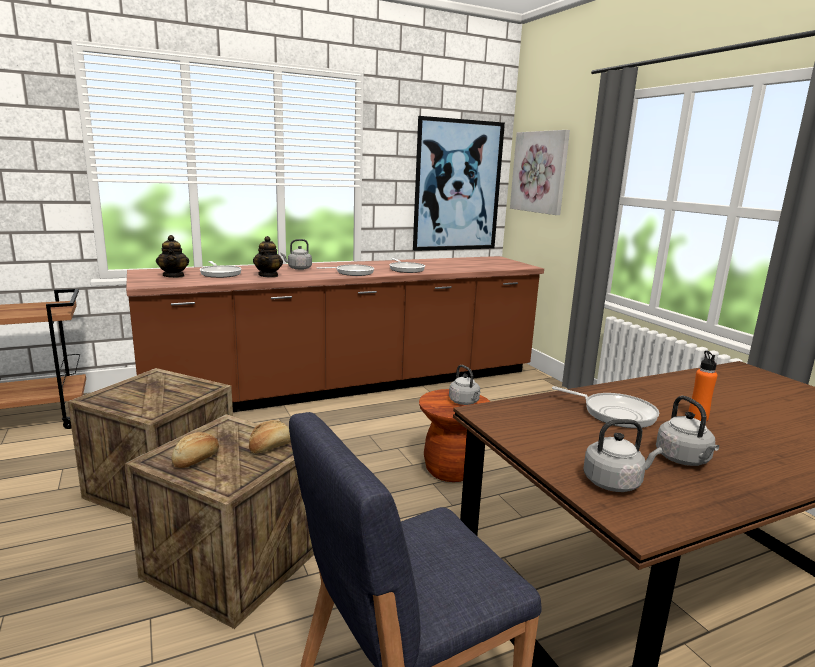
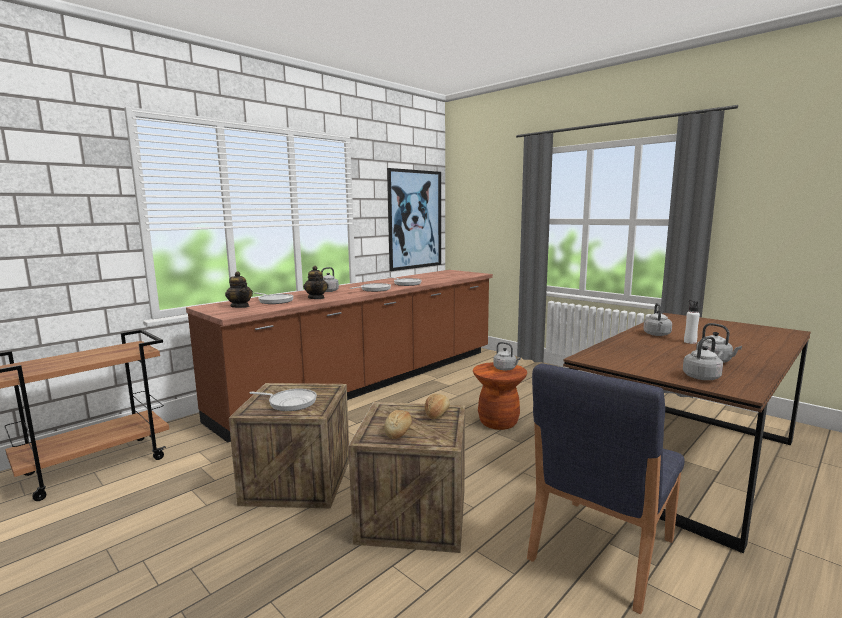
camera: 20 degrees left, 5 degrees down
(540, 172) = (474, 206): picture -> none
(614, 413) = (649, 347): frying pan -> frying pan (290, 402)
(662, 396) = (657, 335): none -> grey kettle
(697, 418) = (690, 342): orange bottle -> white bottle

